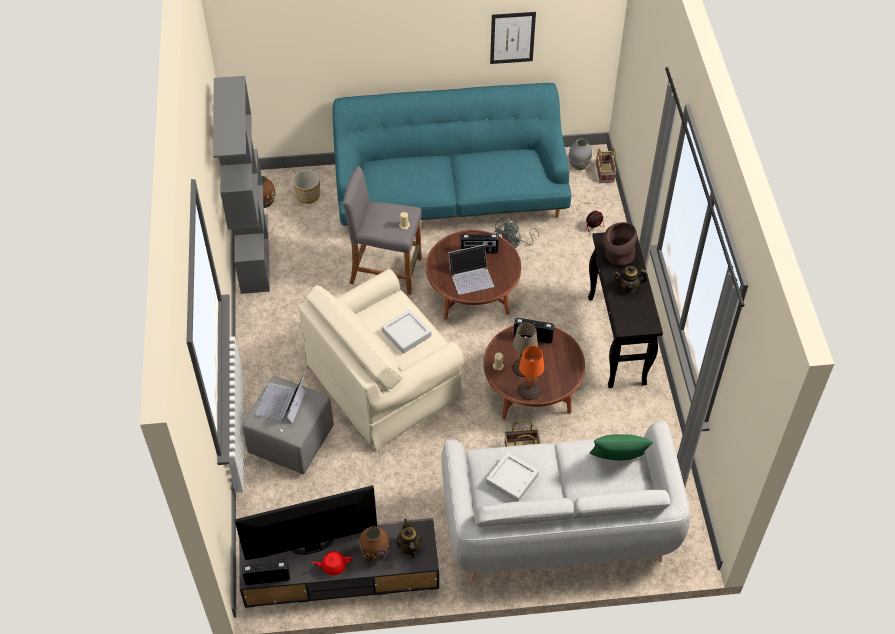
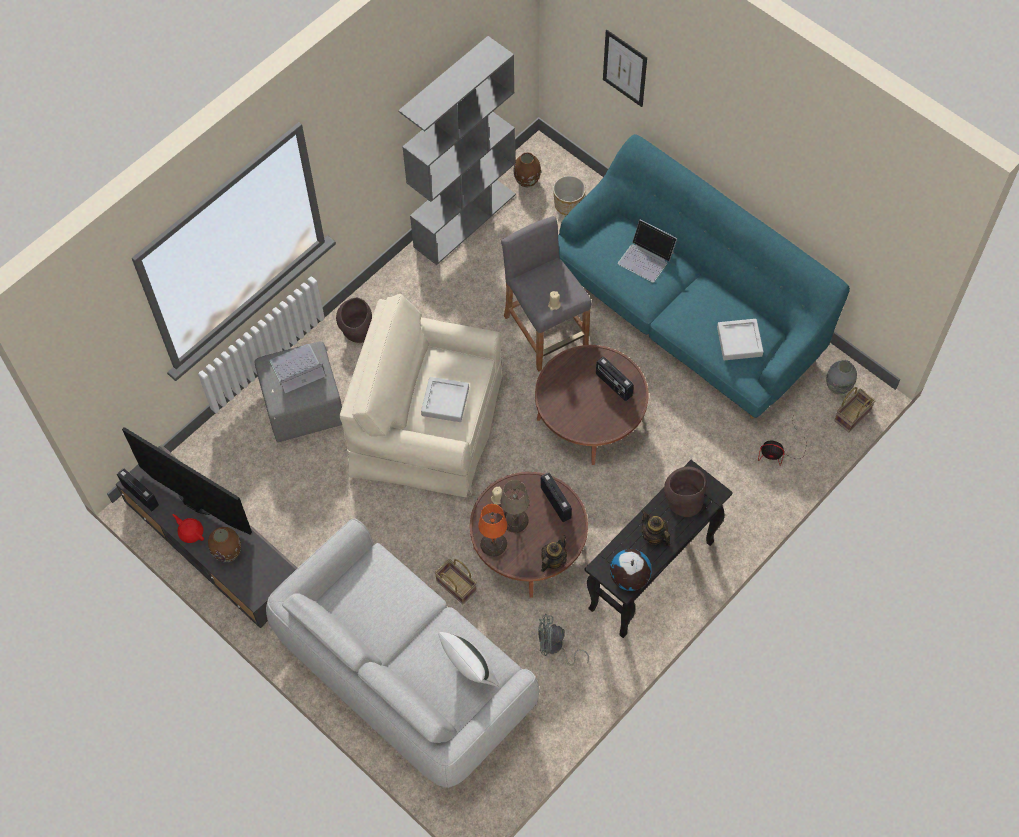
camera: 50 degrees right, 10 degrees up
(269, 369) = (357, 332): none -> brown vase
(409, 547) = (255, 573): teapot -> teapot (553, 560)
(471, 276) = (577, 402): laptop -> laptop (646, 258)
(512, 37) = (818, 207): picture -> picture (625, 68)
(512, 479) = (374, 599): grey tray -> grey tray (739, 342)
(513, 244) = (680, 407): grey fan -> grey fan (555, 647)
(617, 462) = (469, 670): green pillow -> white pillow
(646, 319) = (629, 578): none -> globe

